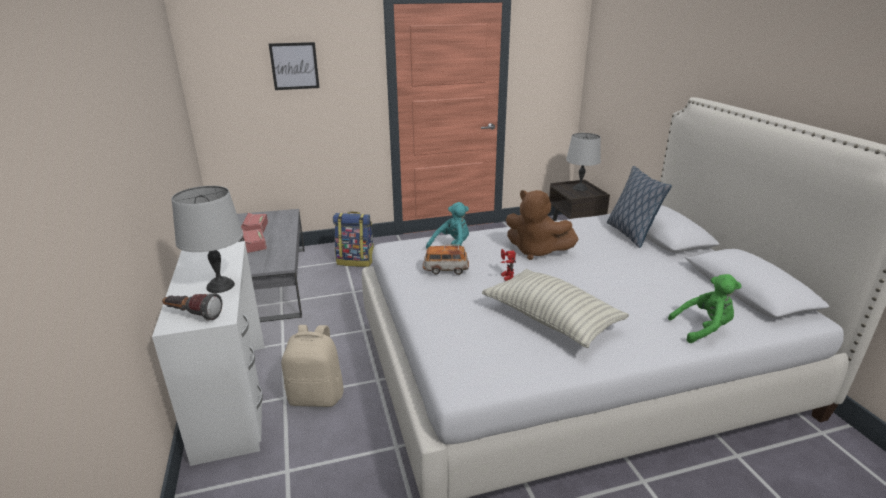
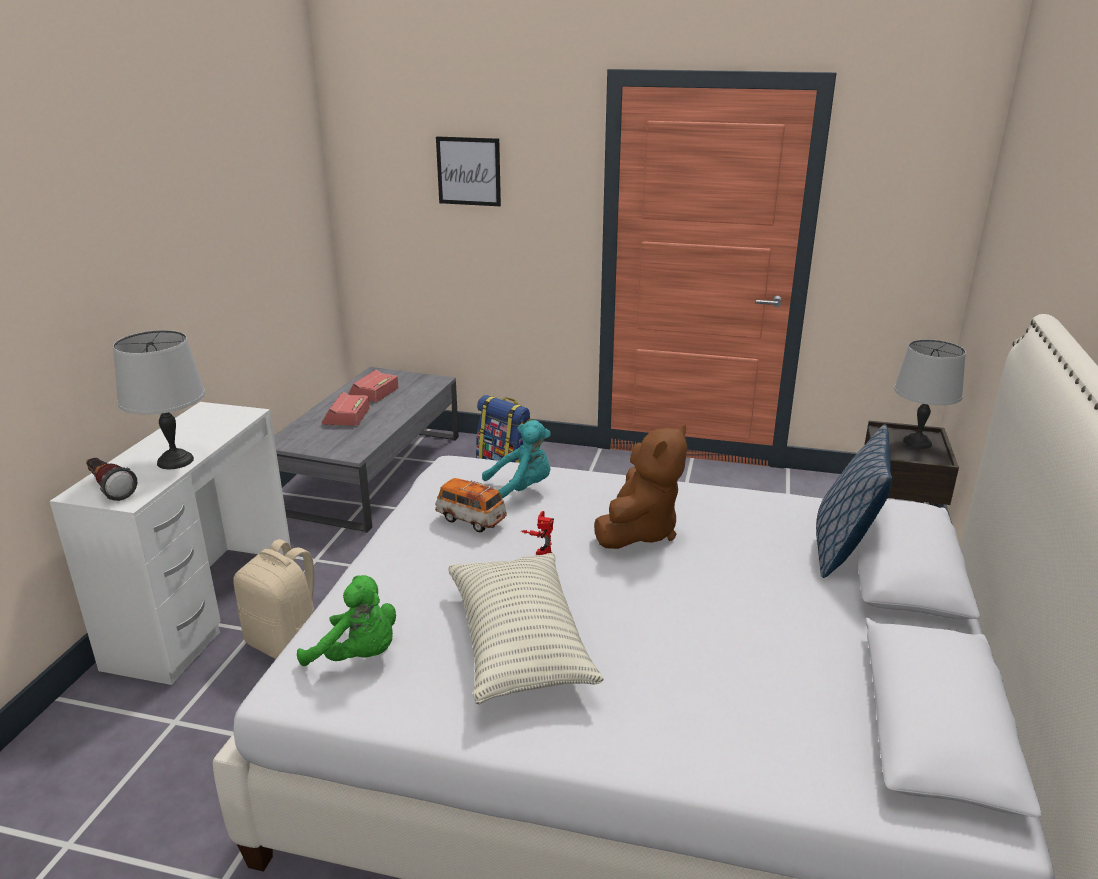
camera: 30 degrees right, 0 degrees up
(536, 251) = (639, 531): brown plush toy -> brown plush toy turned 120 degrees counterclockwise
(703, 329) = (741, 755): green plush toy -> green plush toy (358, 656)

